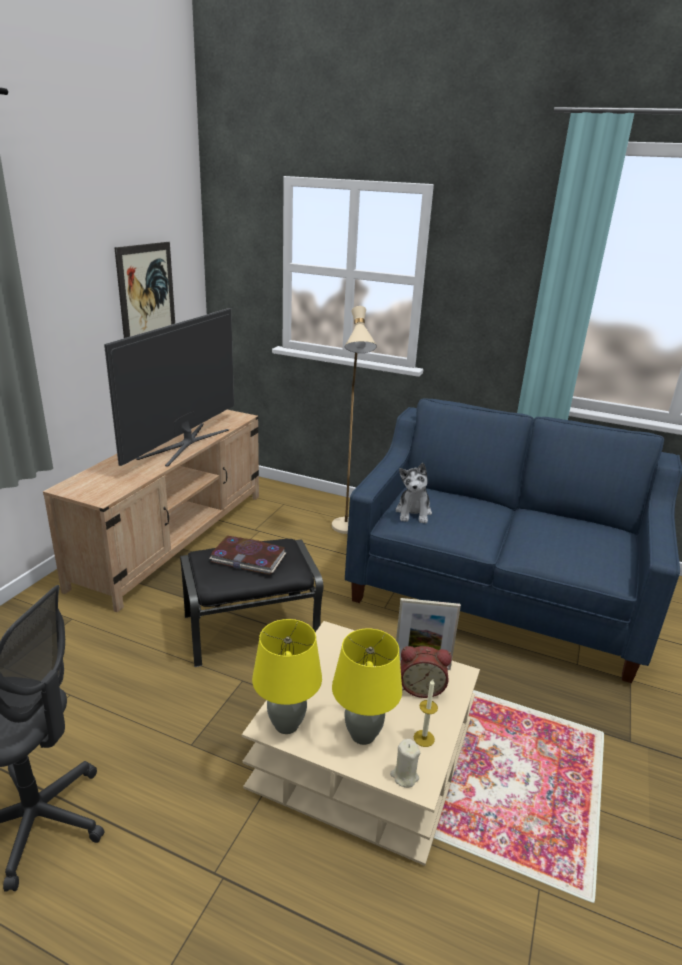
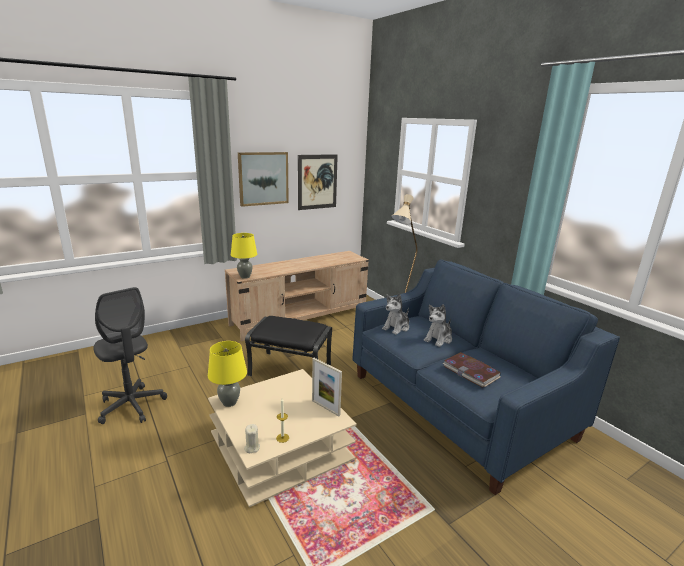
camera: 35 degrees right, 5 degrees down
(67, 299) = (263, 178): none -> picture
(185, 443) = (311, 264): television -> none
(249, 558) = (289, 325): book -> book (471, 371)
(363, 735) = (256, 422): yellow table lamp -> yellow table lamp (245, 277)
(421, 687) = (312, 417): alarm clock -> none
(476, 513) = (438, 339): none -> plush toy

